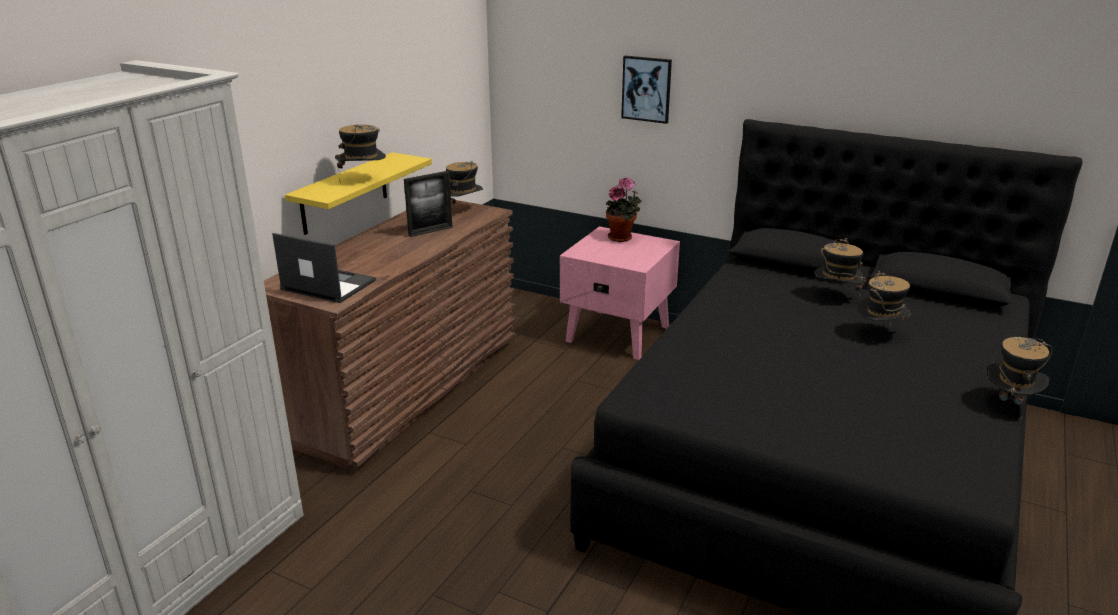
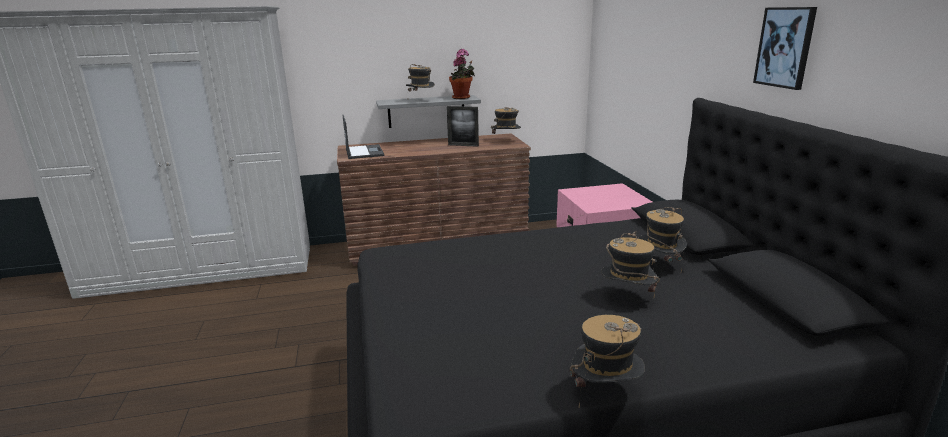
camera: 50 degrees right, 5 degrees down
(344, 193) = (426, 111): yellow shelf -> grey shelf
(622, 238) = (621, 192): potted plant -> potted plant (462, 98)
(646, 89) = (653, 70): picture -> picture (785, 47)

